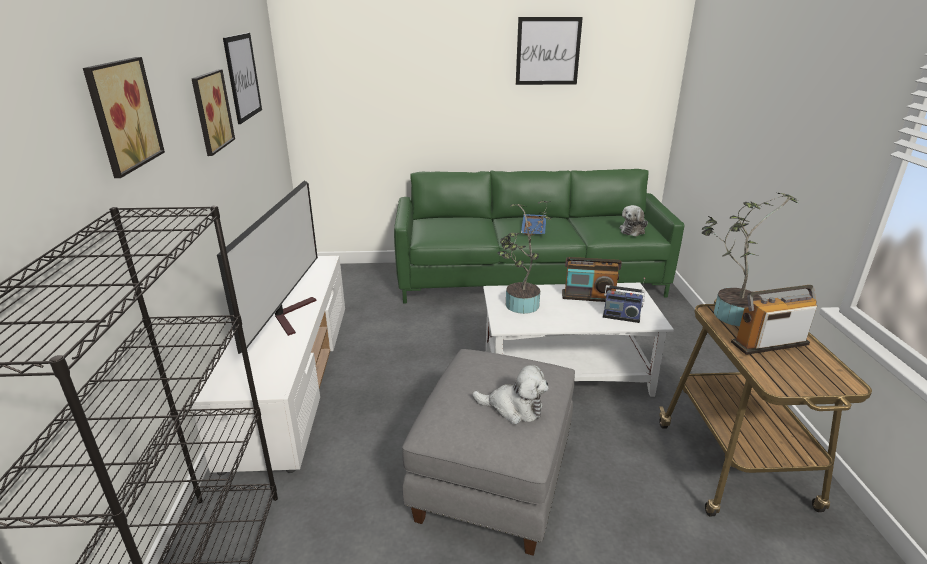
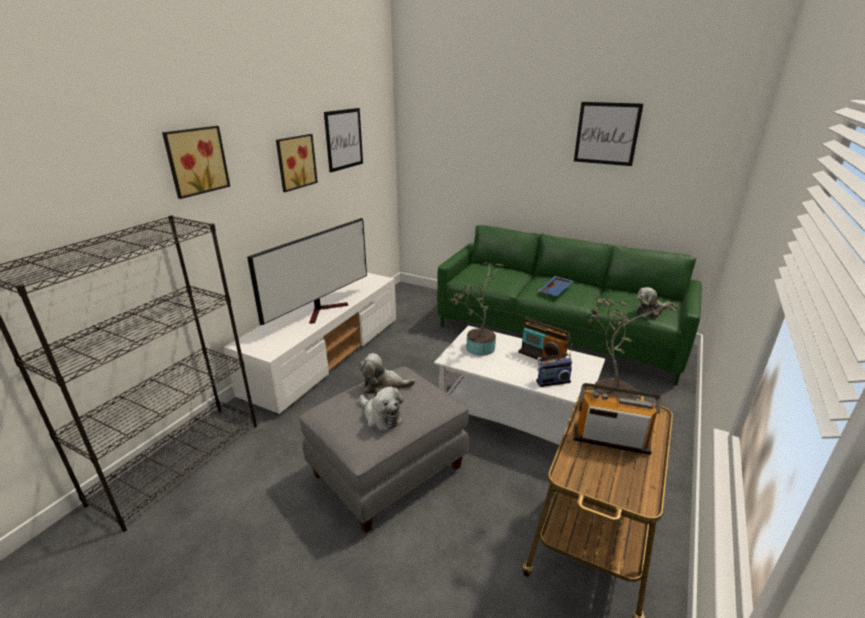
camera: 30 degrees right, 0 degrees up
(478, 375) = (384, 386): none -> plush toy
(621, 316) = (552, 380): radio -> radio turned 60 degrees counterclockwise

